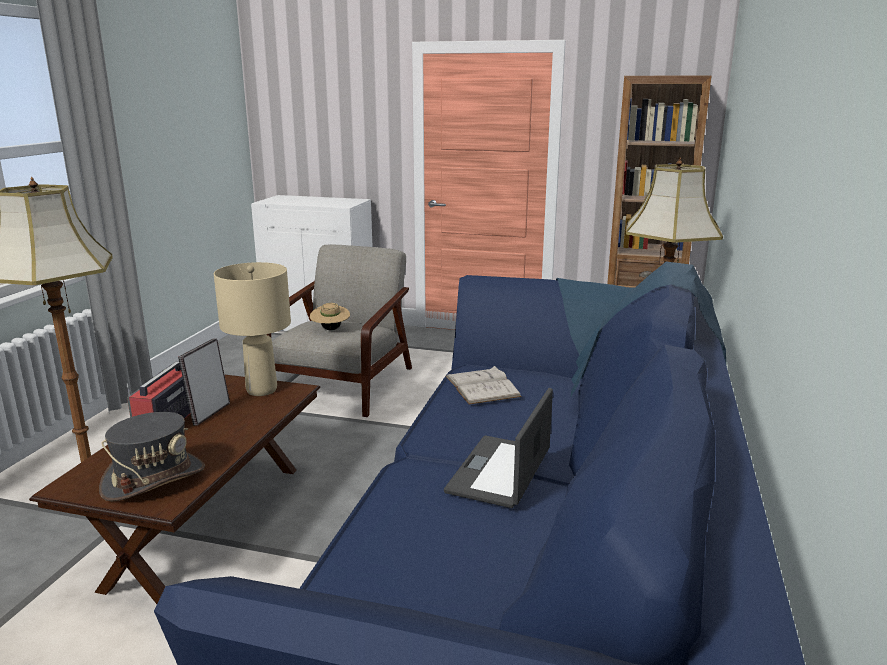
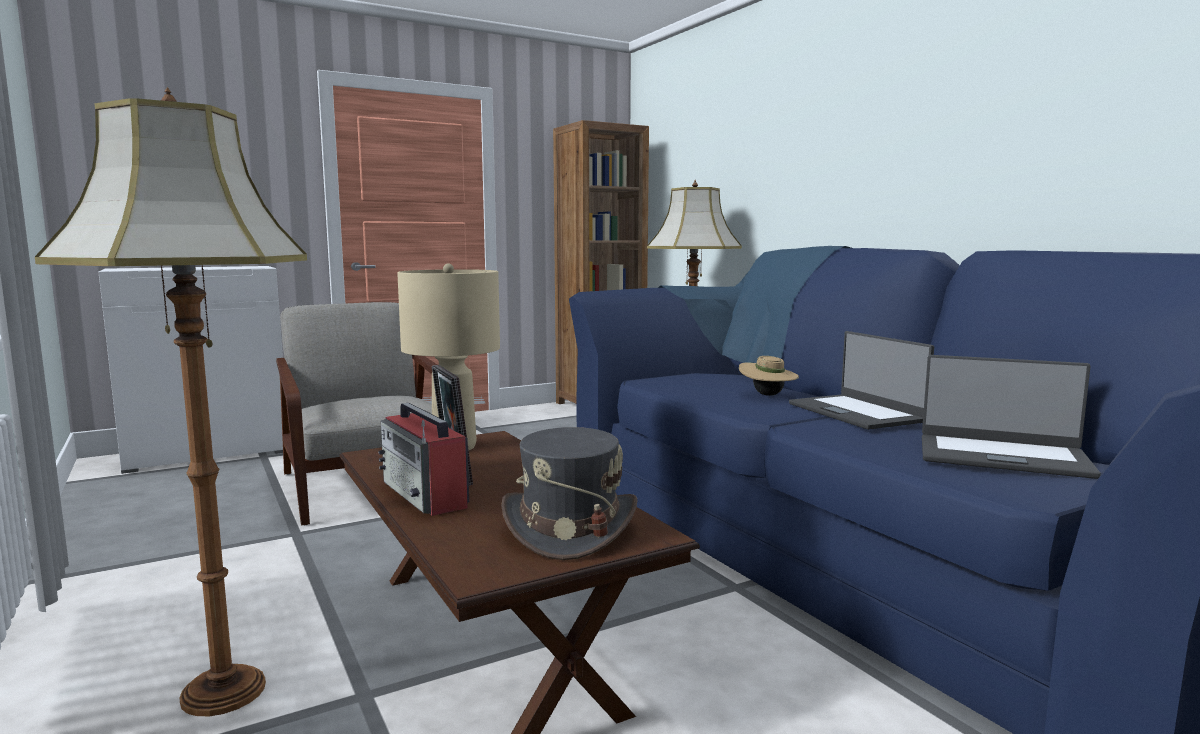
camera: 45 degrees left, 10 degrees down
(330, 329) = (377, 400): beige hat -> beige hat (767, 395)
(439, 571) = (1002, 456): none -> laptop
(482, 386) = (685, 385): white book -> none

